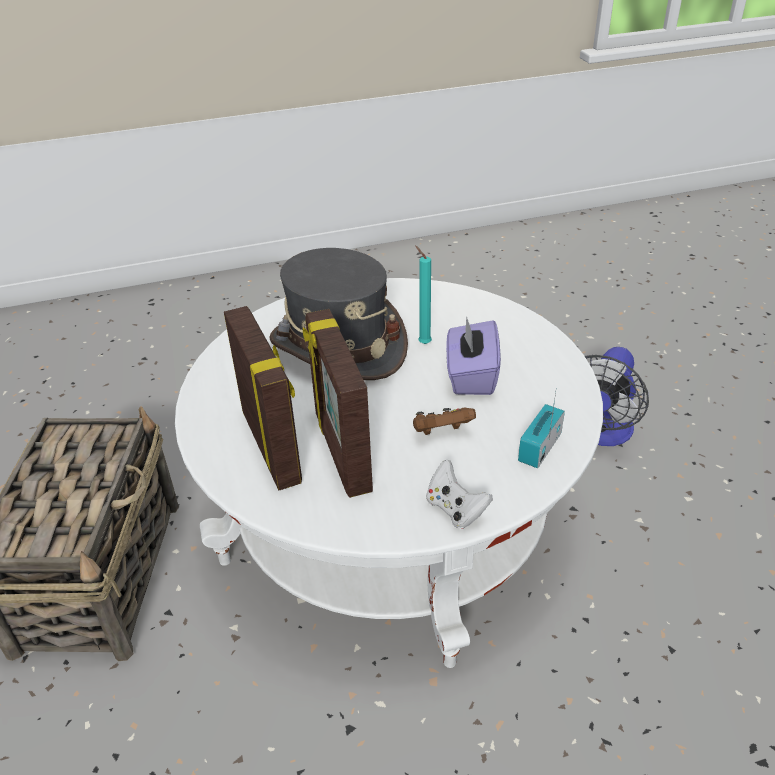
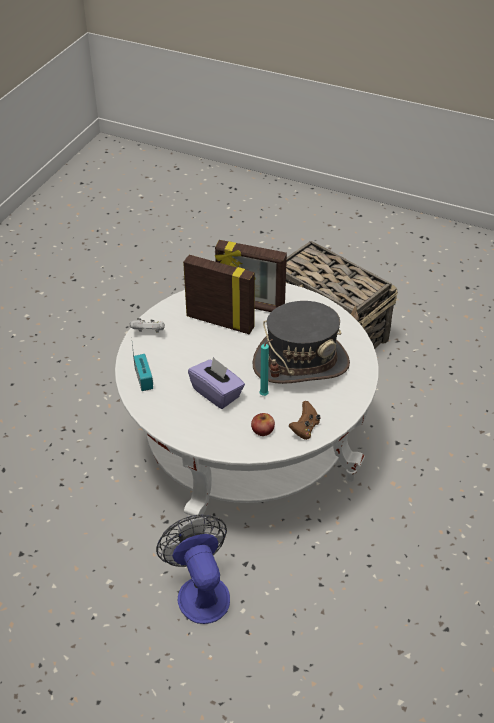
camera: 130 degrees right, 5 degrees up
(441, 432) = (193, 357): brown game controller -> brown game controller (305, 429)
(473, 319) = (262, 430): none -> apple

